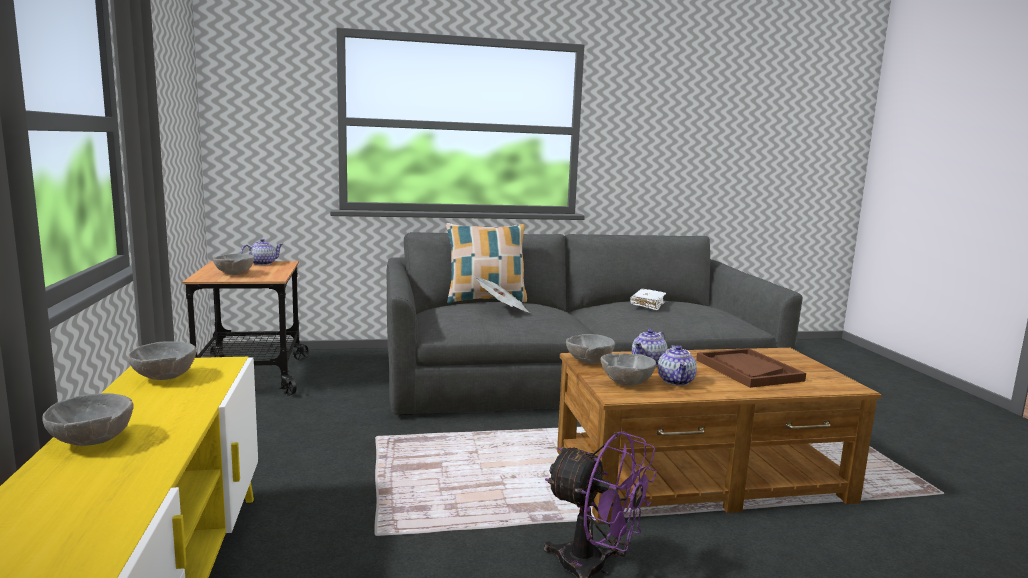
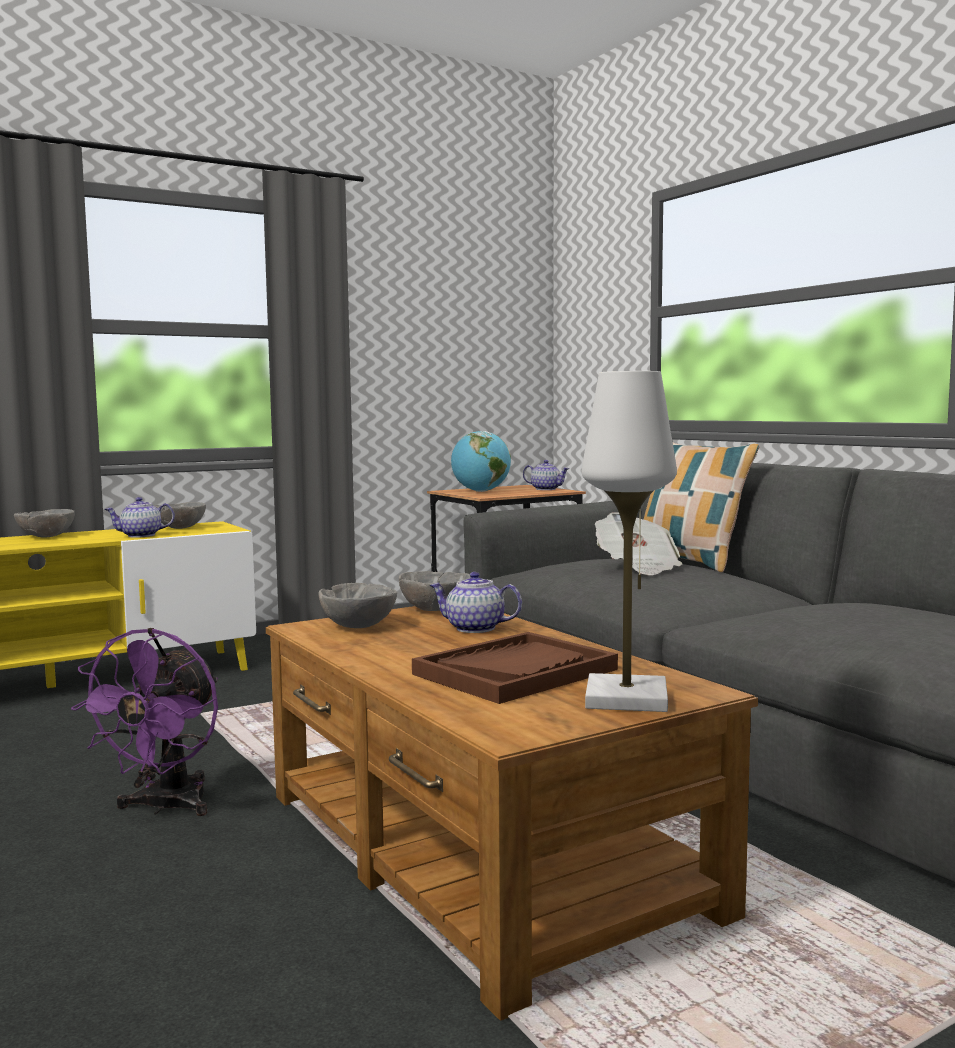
camera: 70 degrees right, 5 degrees down
(234, 274) = (481, 491): grey bowl -> globe
(648, 305) = (869, 609): white book -> none
(676, 381) = (395, 643): teapot -> teapot (140, 535)
(795, 362) = (626, 698): none -> white table lamp

